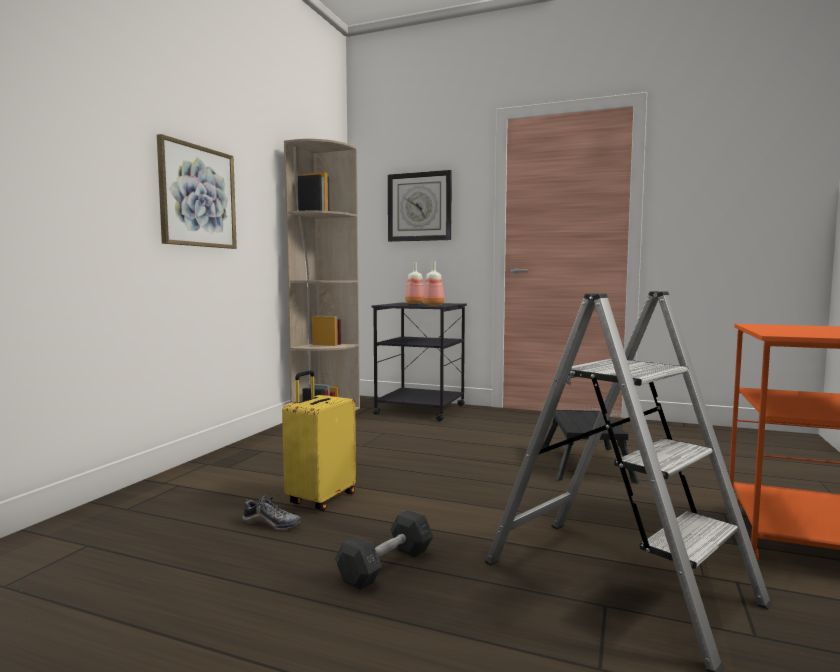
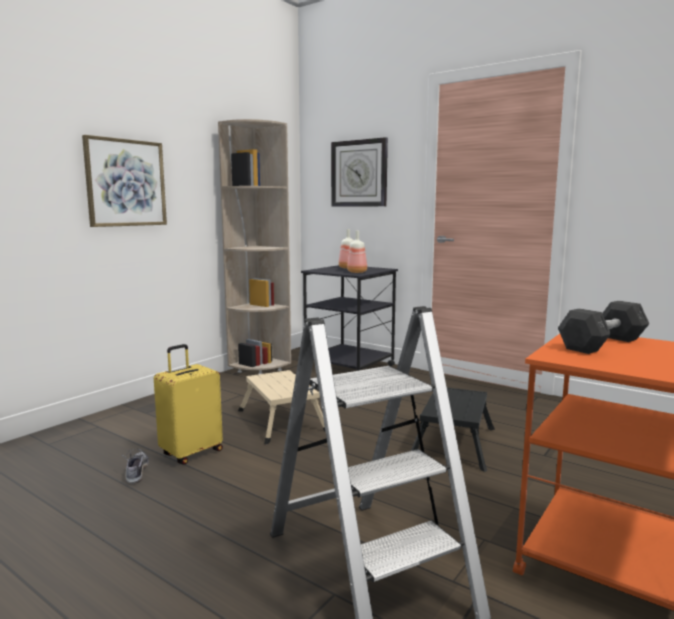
camera: 15 degrees right, 5 degrees up
(272, 524) = (136, 472): shoe -> shoe turned 135 degrees counterclockwise
(386, 565) = (190, 524): grey dumbbell -> grey dumbbell (602, 344)
(394, 460) = (281, 420): none -> beige step ladder

